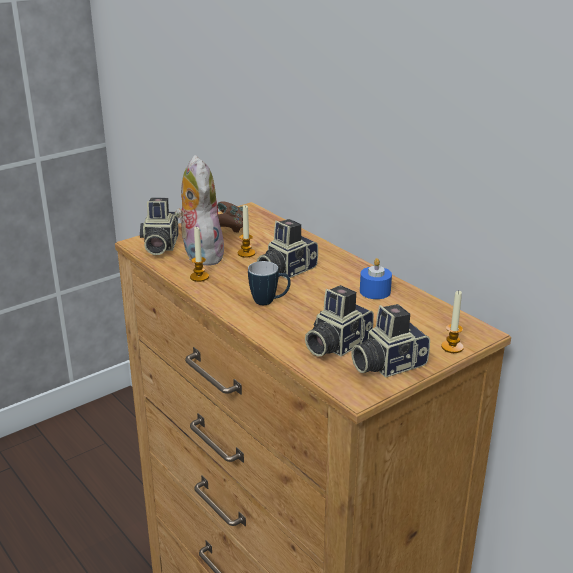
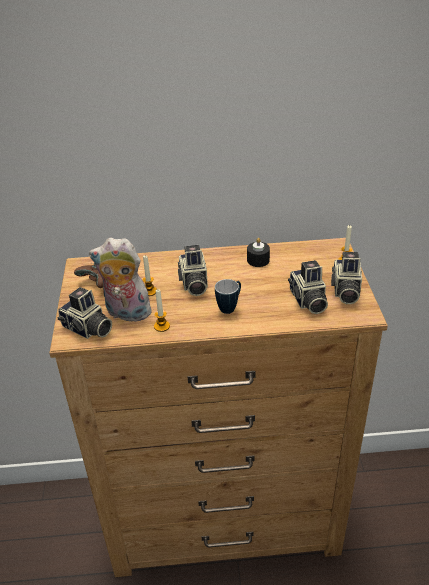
camera: 55 degrees left, 10 degrees up
(375, 291) = (258, 260): blue candle -> black candle

